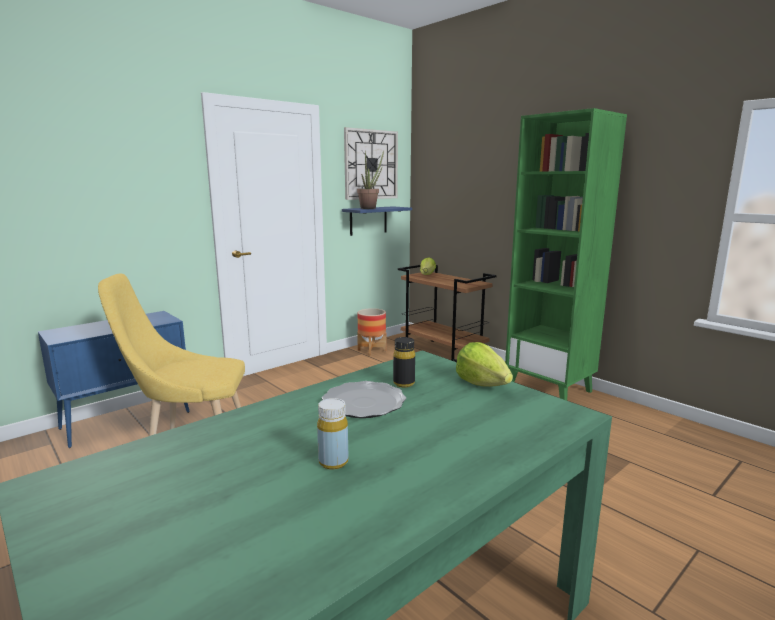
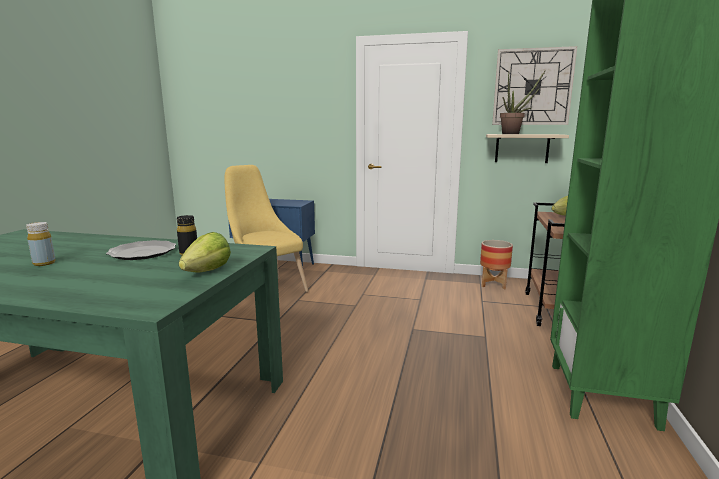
camera: 55 degrees right, 0 degrees up
(368, 220) = (522, 148): blue shelf -> beige shelf

